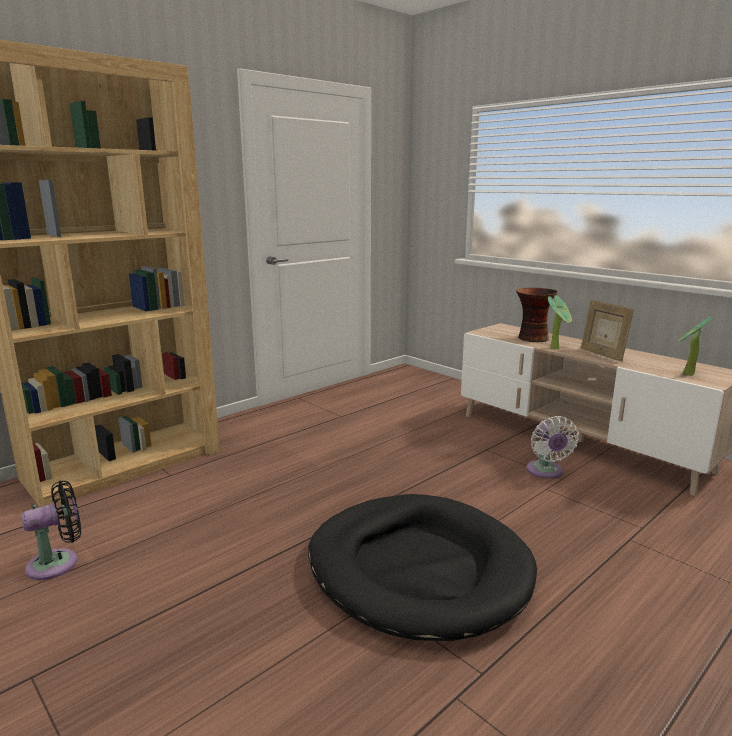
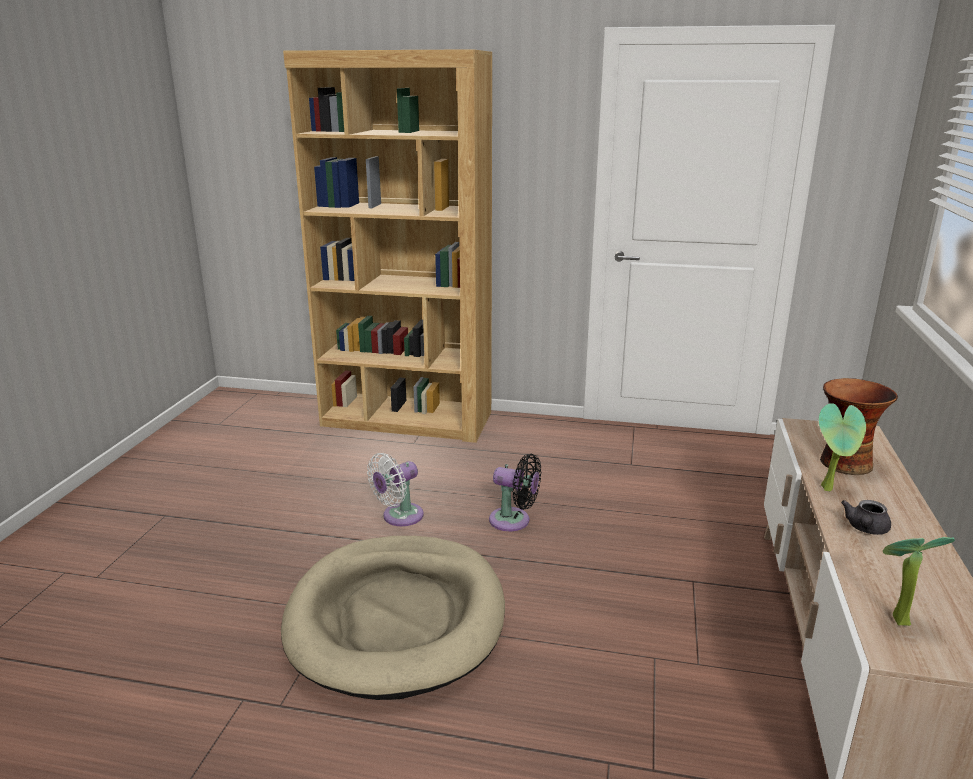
camera: 55 degrees right, 5 degrees up
(58, 563) = (269, 464): black fan -> black fan (514, 521)
(418, 569) = (397, 618): black dog bed -> beige dog bed
(546, 472) = (699, 645): white fan -> white fan (399, 517)
(602, 355) = (865, 529): picture frame -> grey teapot

